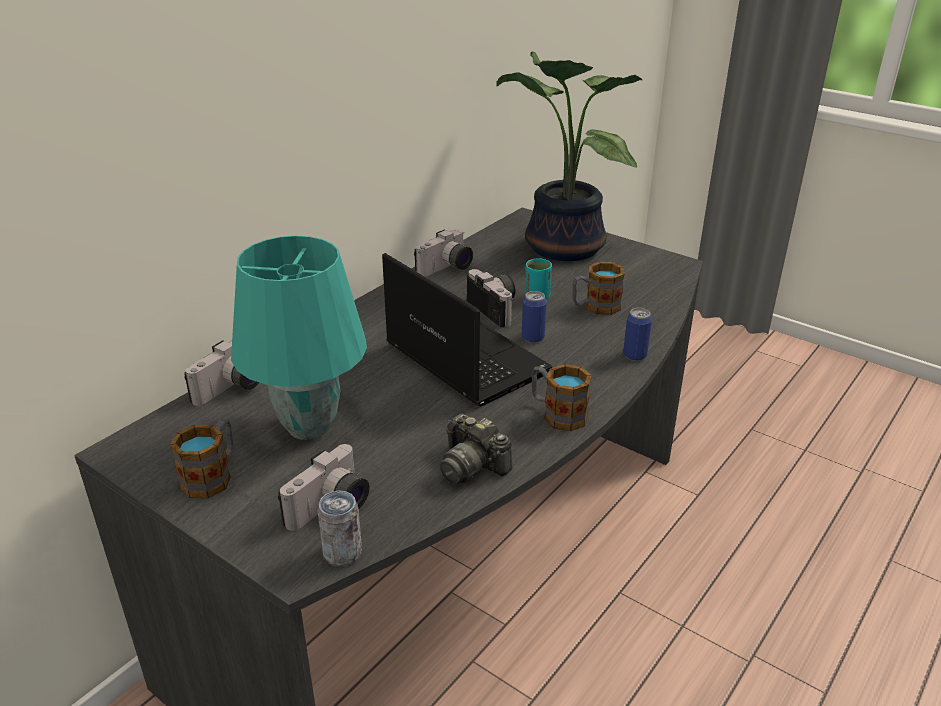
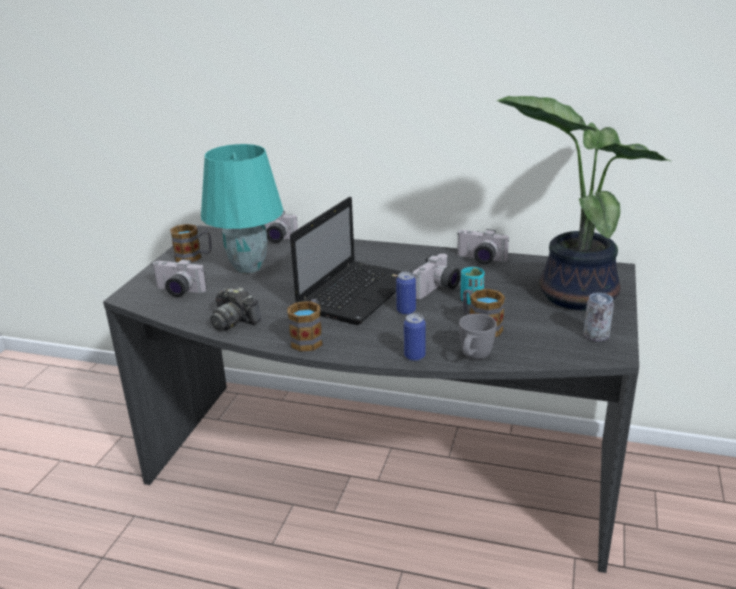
camera: 70 degrees right, 5 degrees down
(342, 553) = (142, 304): can -> can (596, 336)
(472, 465) = (234, 321): camera -> camera turned 75 degrees counterclockwise
(654, 325) = (474, 358): none -> grey mug

